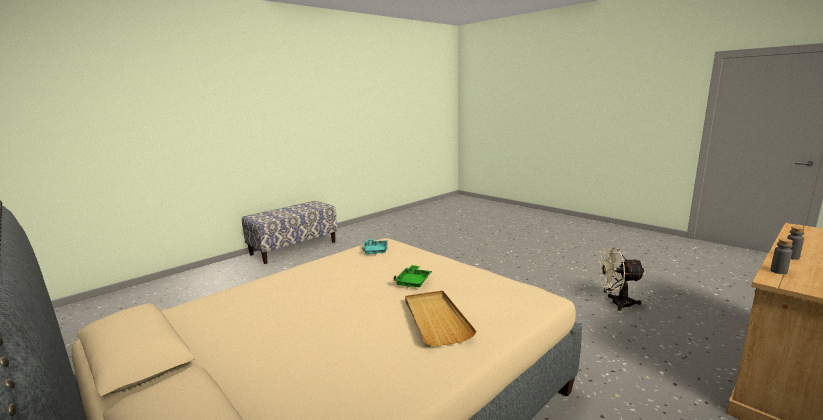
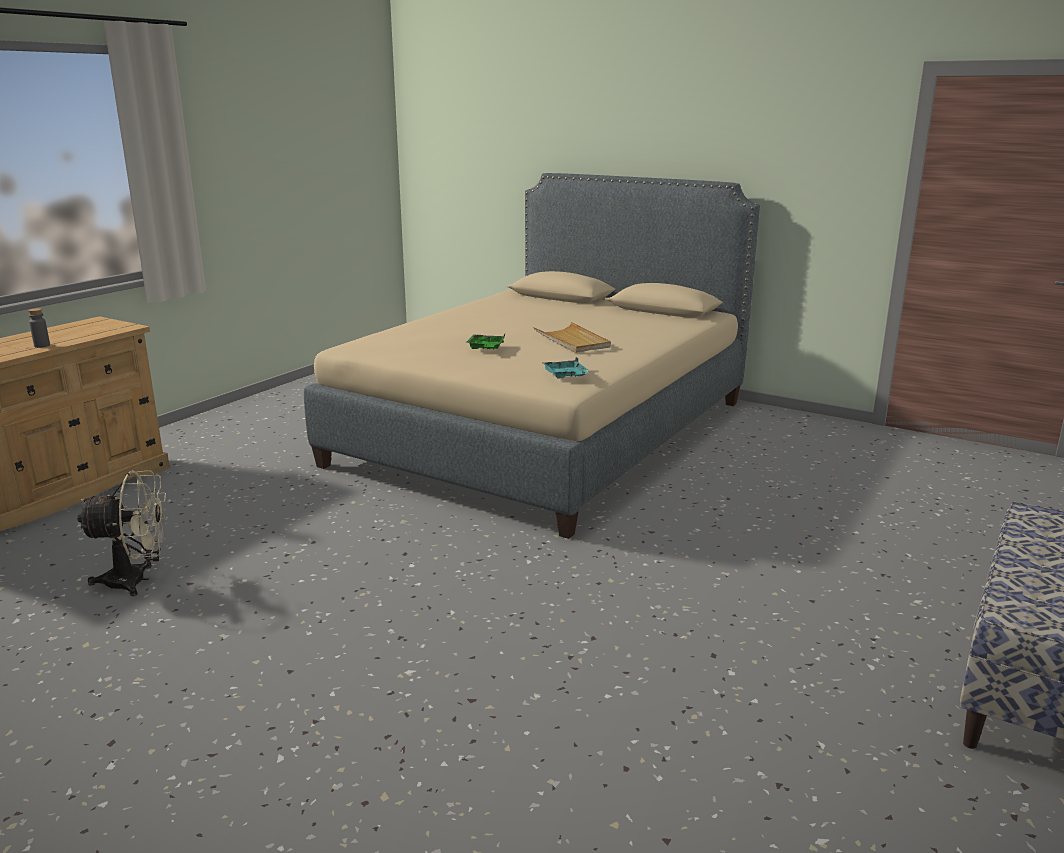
camera: 165 degrees right, 5 degrees up
(436, 319) = (451, 327): beige tray -> beige tray (572, 341)
(778, 271) = (99, 333): grey bottle -> none

